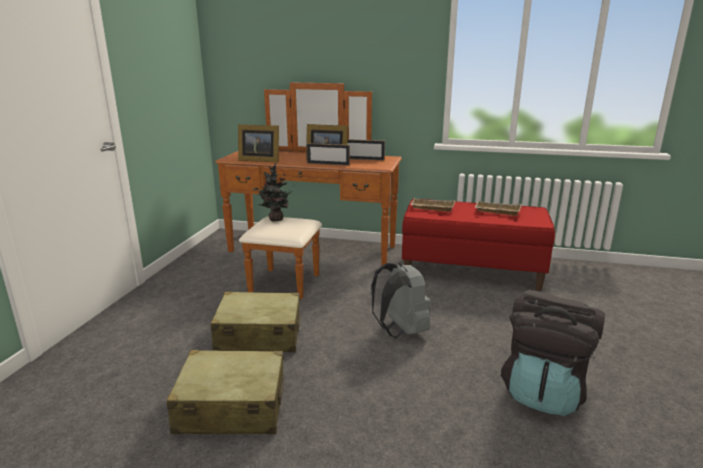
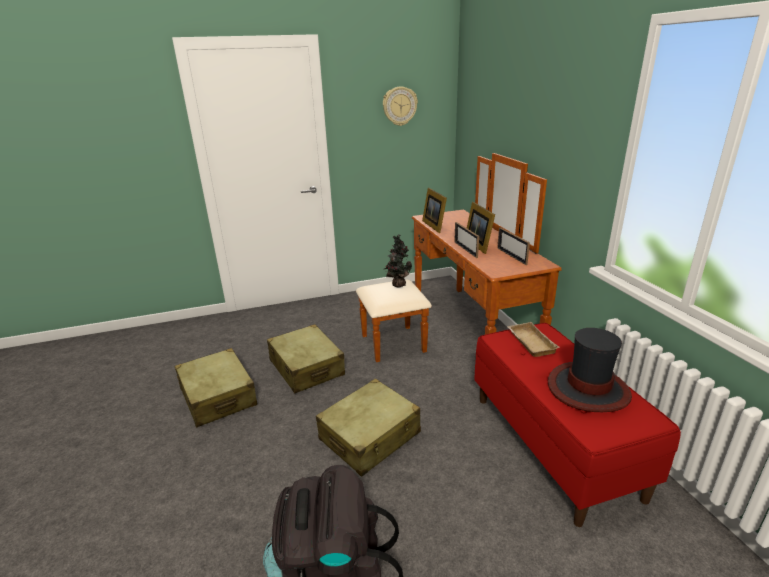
camera: 60 degrees right, 5 degrees up
(165, 43) = (399, 106): none -> wall clock
(401, 331) = (370, 436): grey backpack -> beige suitcase
(496, 211) = (587, 389): beige tray -> hat

